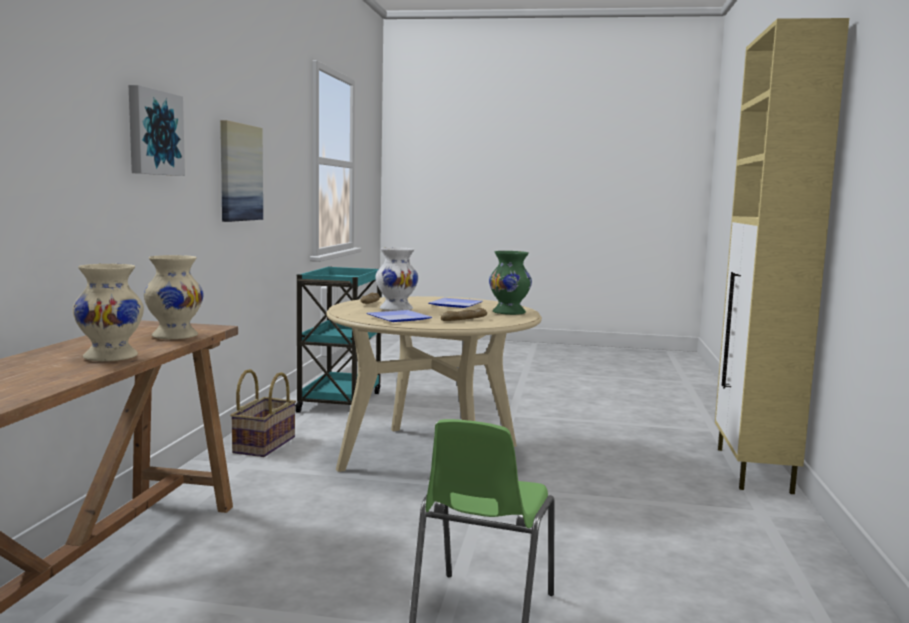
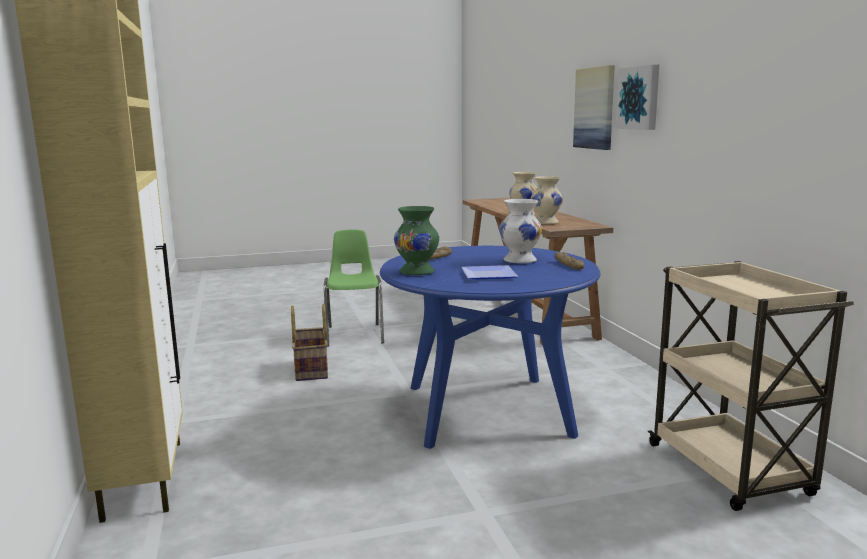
camera: 155 degrees right, 5 degrees up
(239, 172) = (737, 124): picture -> picture (595, 108)
(263, 444) = (637, 387): basket -> basket (312, 369)
(340, 401) = (730, 471): turquoise cart -> beige cart
(401, 319) = (483, 251): plate -> none
(430, 457) = (487, 410): beige dining table -> blue dining table

